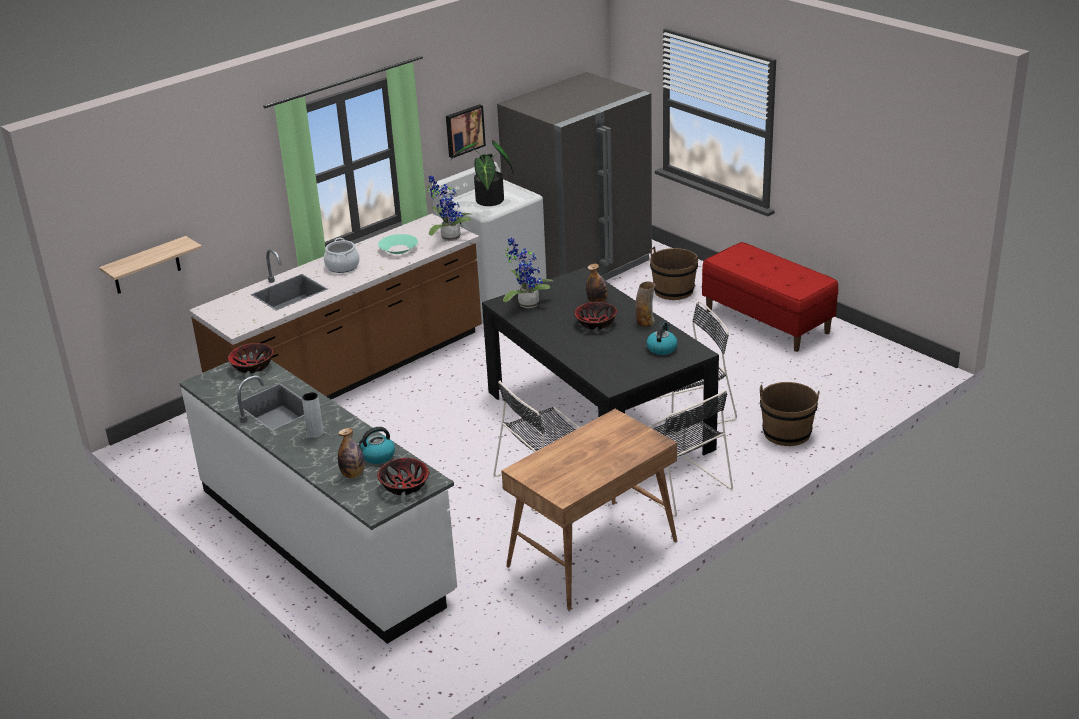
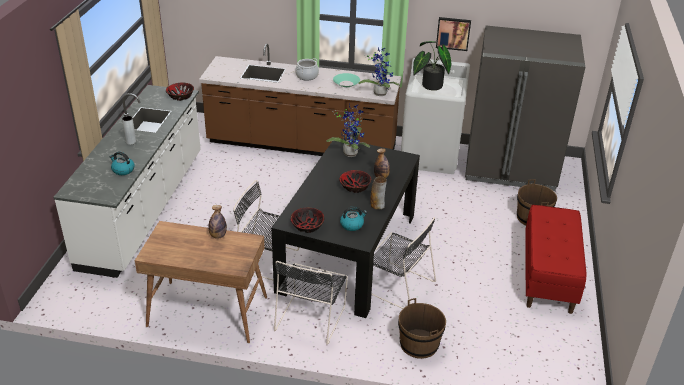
camera: 50 degrees right, 5 degrees up
(146, 266) = (204, 20): shelf -> none
(353, 474) = (99, 170): bottle -> bottle (218, 236)
(405, 486) = (99, 191): bowl -> bowl (307, 226)

